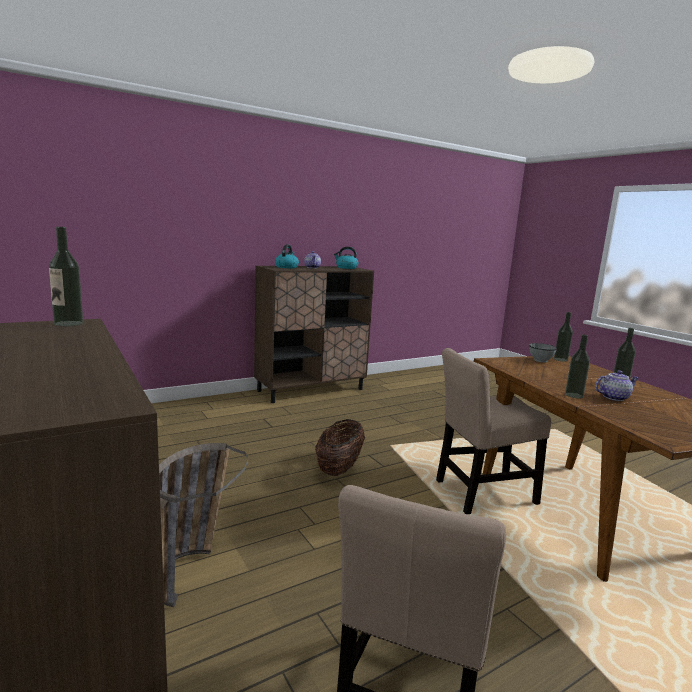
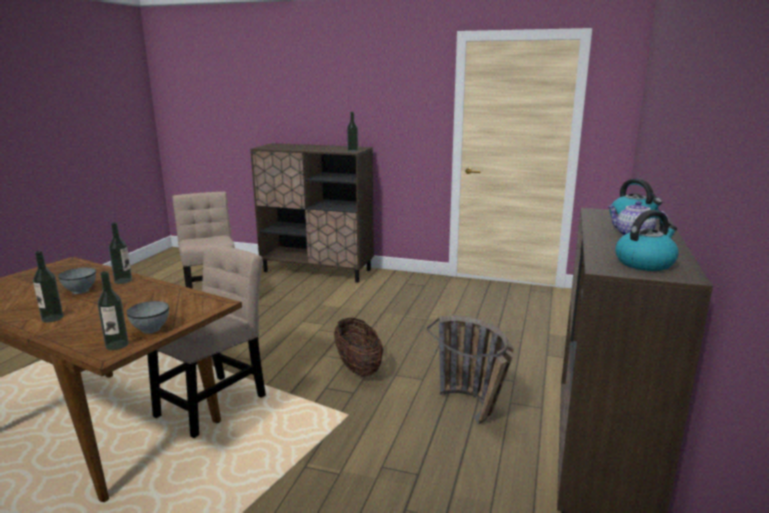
camera: 140 degrees right, 5 degrees up
(189, 565) = (348, 296): basket -> basket (475, 412)
(613, 397) = (81, 291): teapot -> grey bowl

